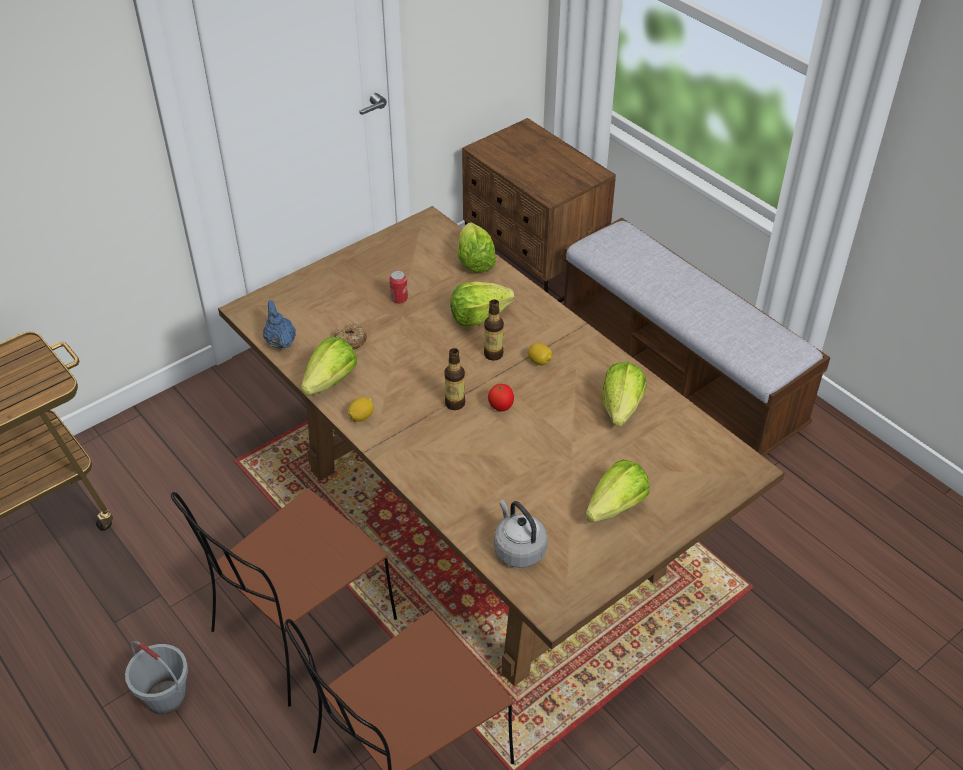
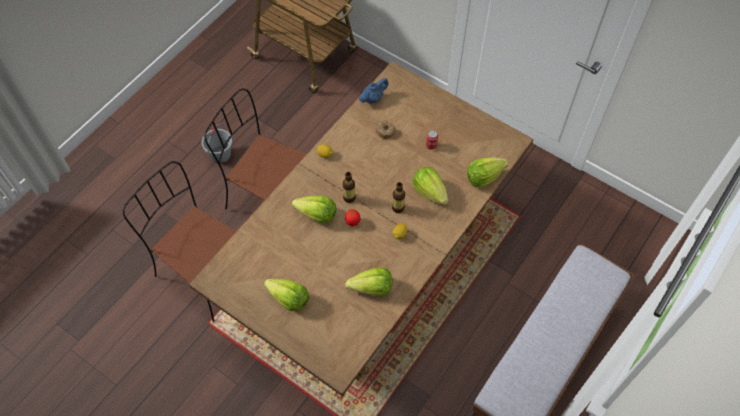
camera: 75 degrees right, 15 degrees up
(331, 381) = (348, 132): lettuce -> lettuce (316, 215)
(518, 549) = (246, 255): grey kettle -> none
(533, 266) = (617, 244): brown nightstand -> none

